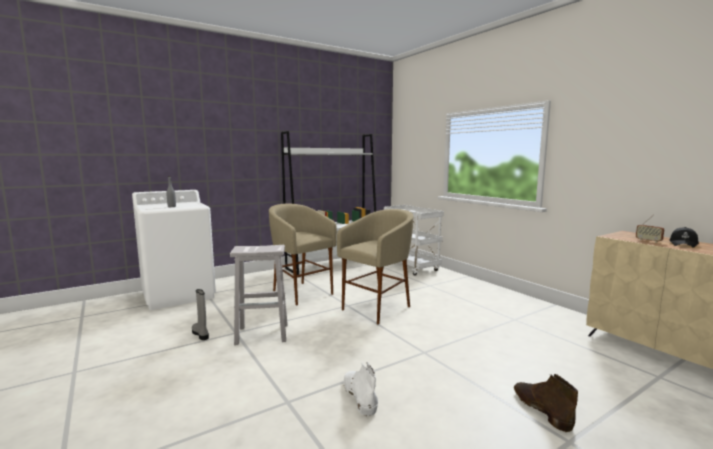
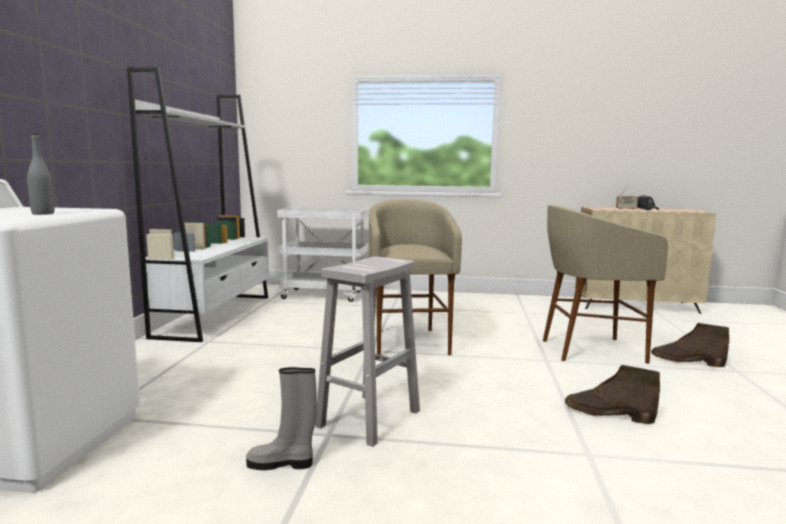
camera: 50 degrees left, 0 degrees up
(301, 293) = (271, 358): beige stool -> beige stool (591, 350)
(359, 395) = (607, 414): white boot -> brown boot

